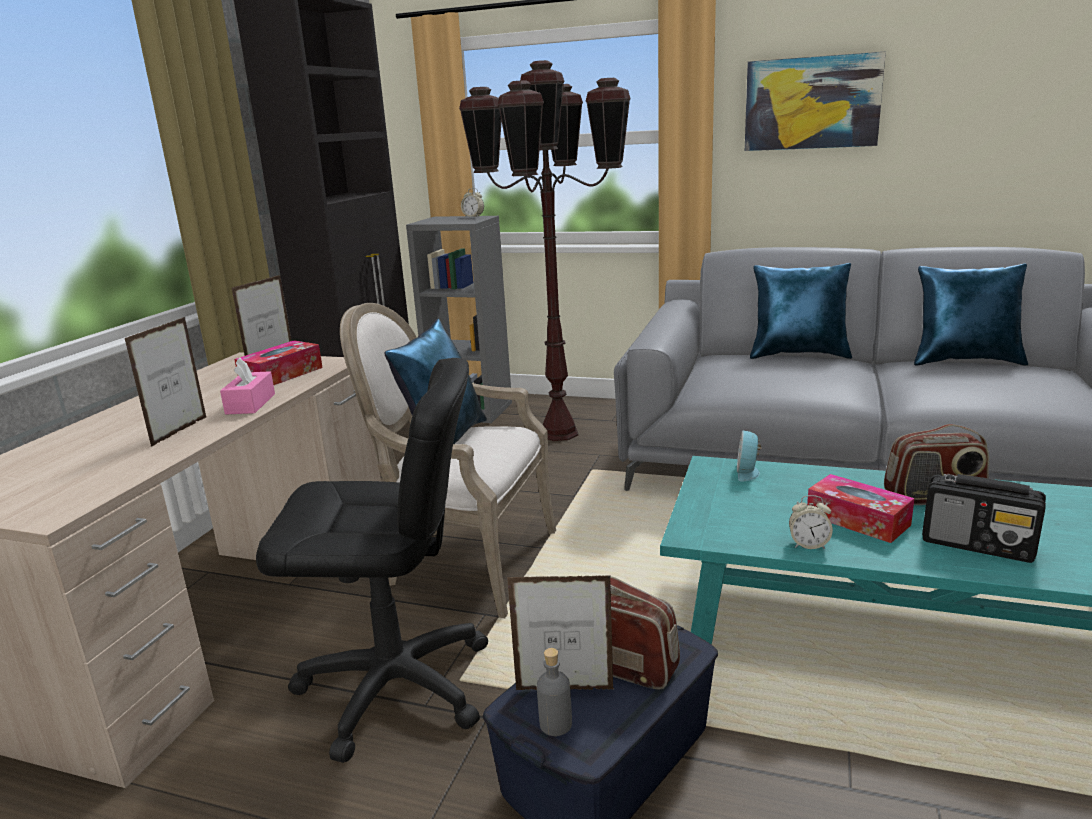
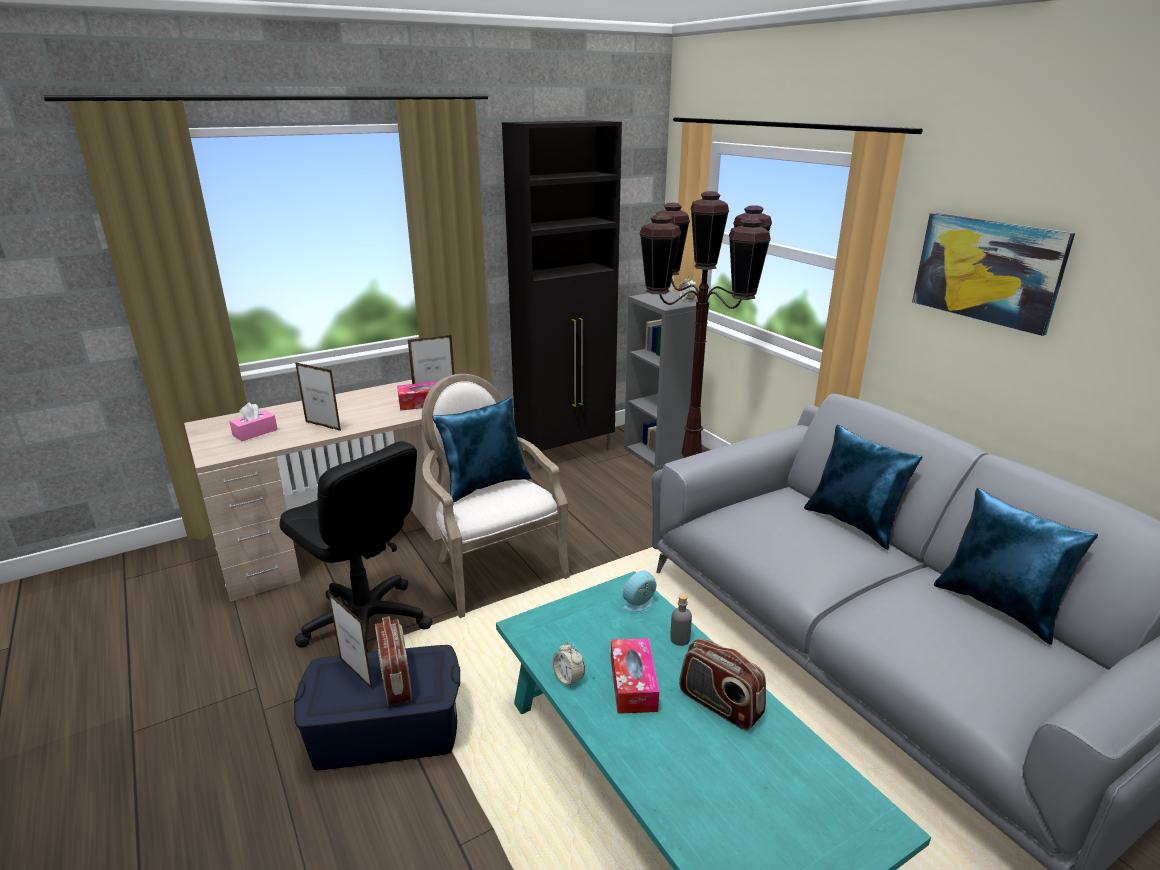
camera: 40 degrees right, 5 degrees up
(180, 431) = (323, 426): picture frame -> picture frame turned 60 degrees clockwise
(250, 404) = (376, 420): pink tissue box -> pink tissue box (255, 432)
(555, 724) = (325, 687): grey bottle -> grey bottle (680, 639)
(978, 545) = (669, 757): radio -> none

